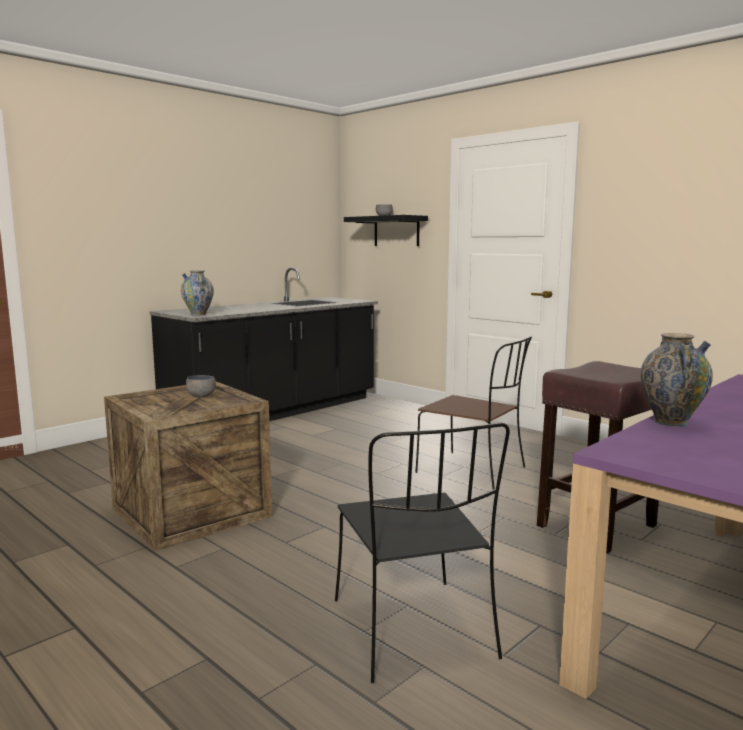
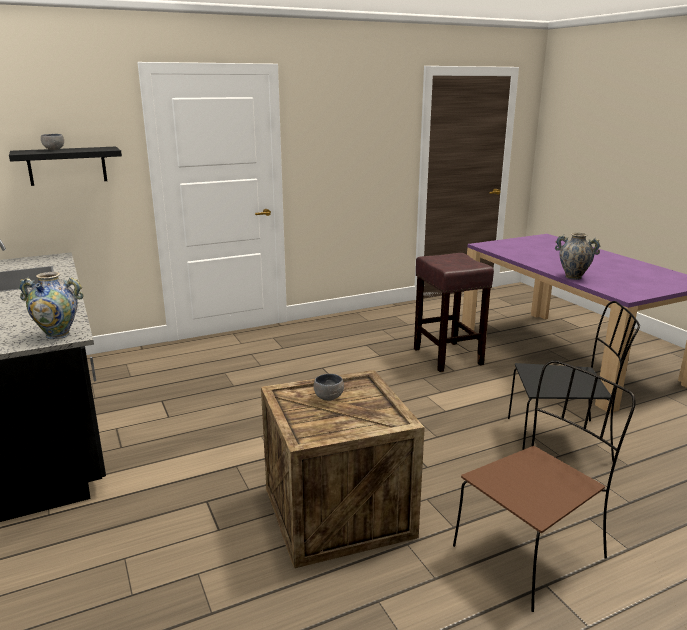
camera: 70 degrees left, 10 degrees up
(473, 471) = (333, 367): brown chair -> brown chair (531, 551)

